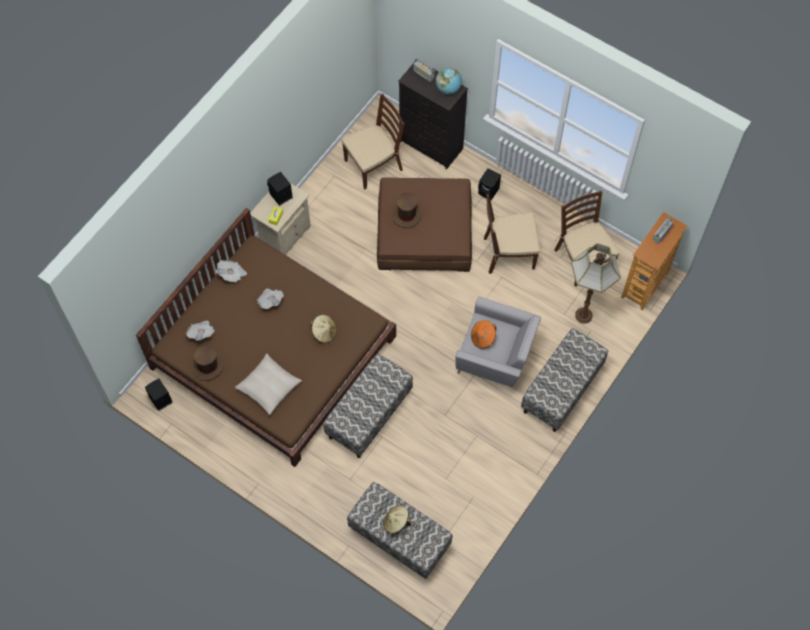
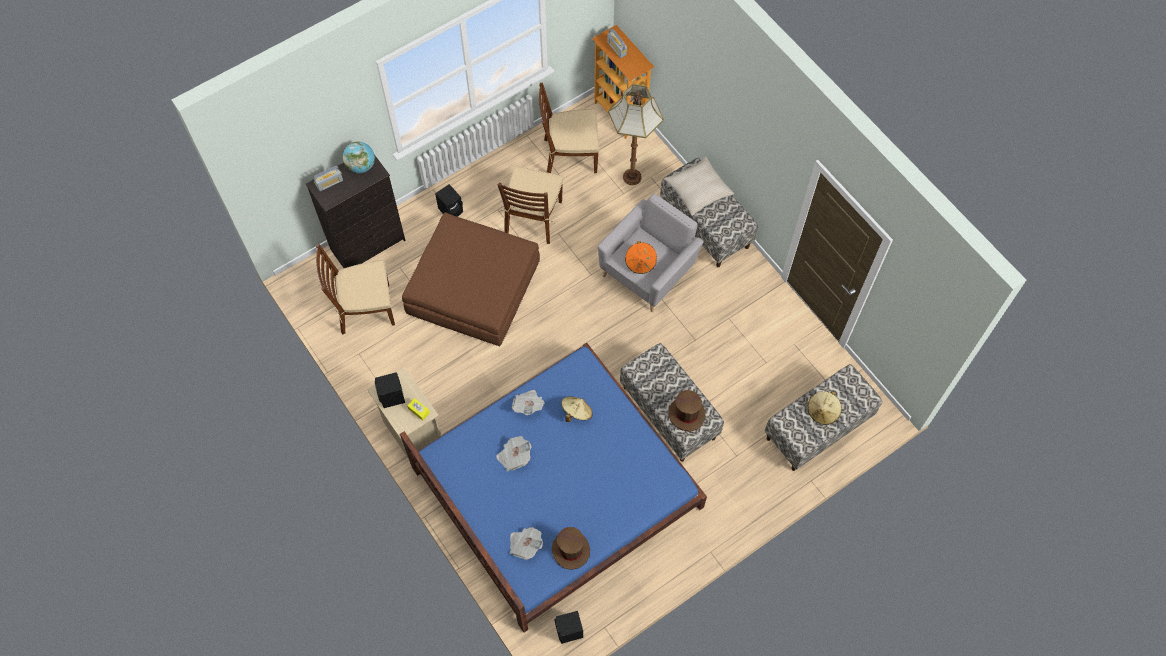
camera: 70 degrees left, 0 degrees up
(232, 274) = (462, 488): newspaper -> newspaper (528, 405)
(269, 387) = (621, 491): beige pillow -> beige pillow (698, 190)
(273, 352) = (556, 488): brown bed -> blue bed
(374, 165) = (365, 309): brown chair -> brown chair turned 90 degrees counterclockwise
(407, 215) = (465, 283): brown hat -> brown hat (686, 414)

